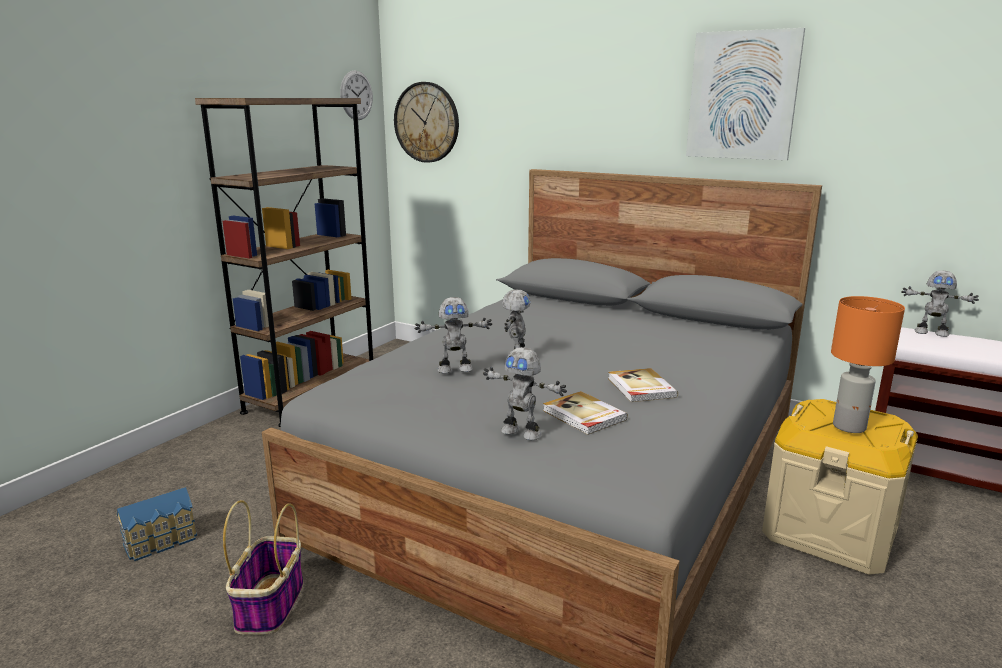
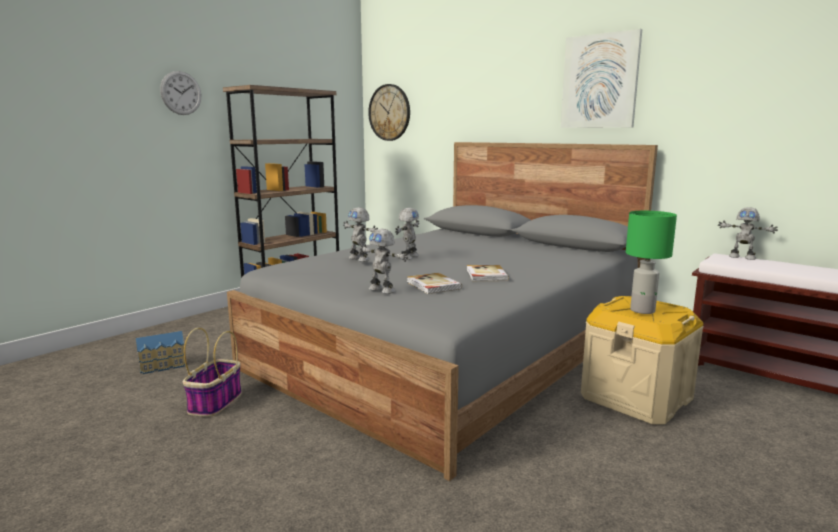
camera: 10 degrees right, 5 degrees down
(356, 95) = (341, 94): wall clock -> wall clock (181, 93)
(454, 369) = (360, 259): toy robot -> toy robot turned 45 degrees clockwise
(850, 427) = (643, 310): orange table lamp -> green table lamp

